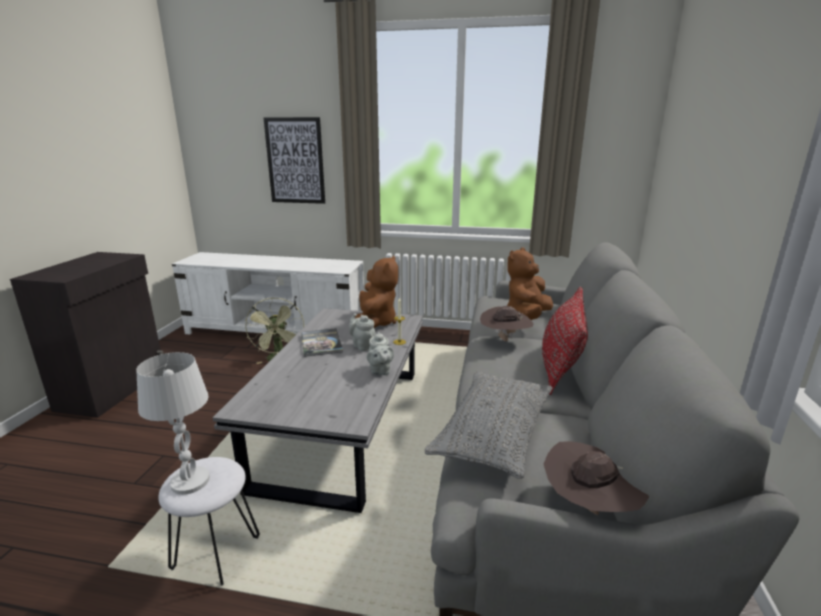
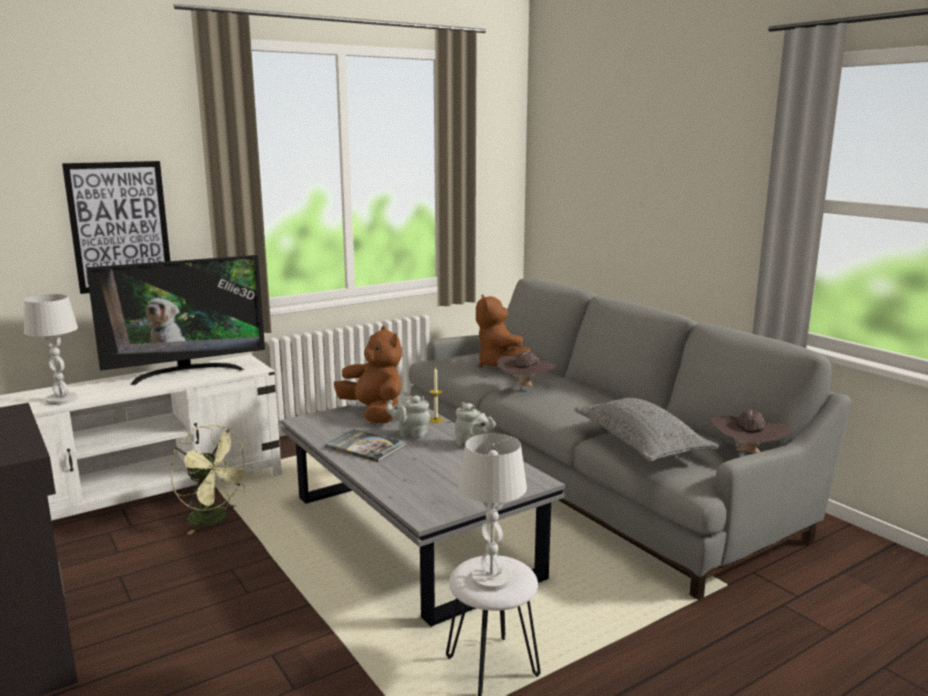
camera: 45 degrees left, 5 degrees down
(231, 262) = (61, 400): none -> white table lamp
(309, 262) = (186, 372): none -> television
(560, 365) = (595, 391): red pillow -> none

